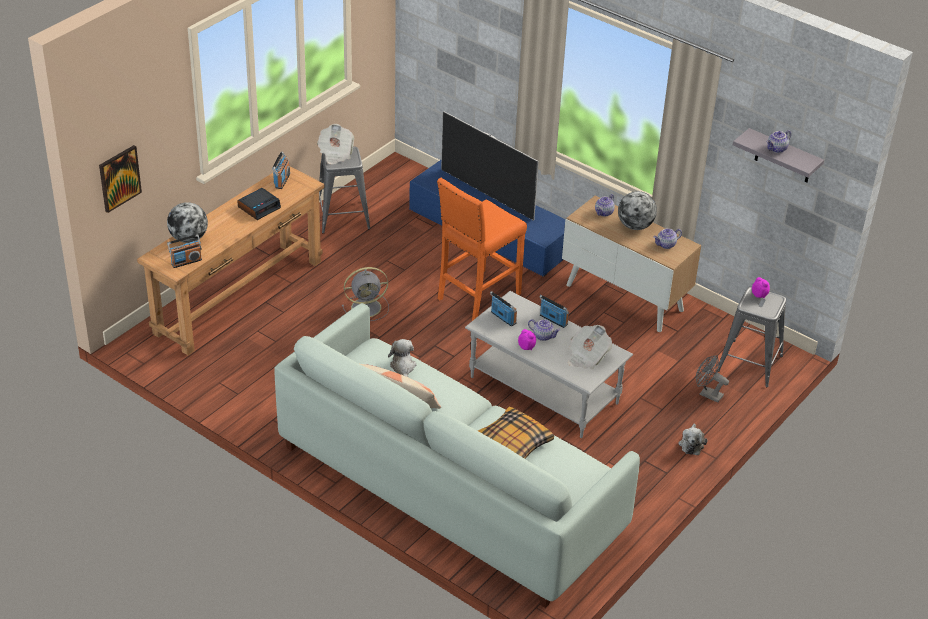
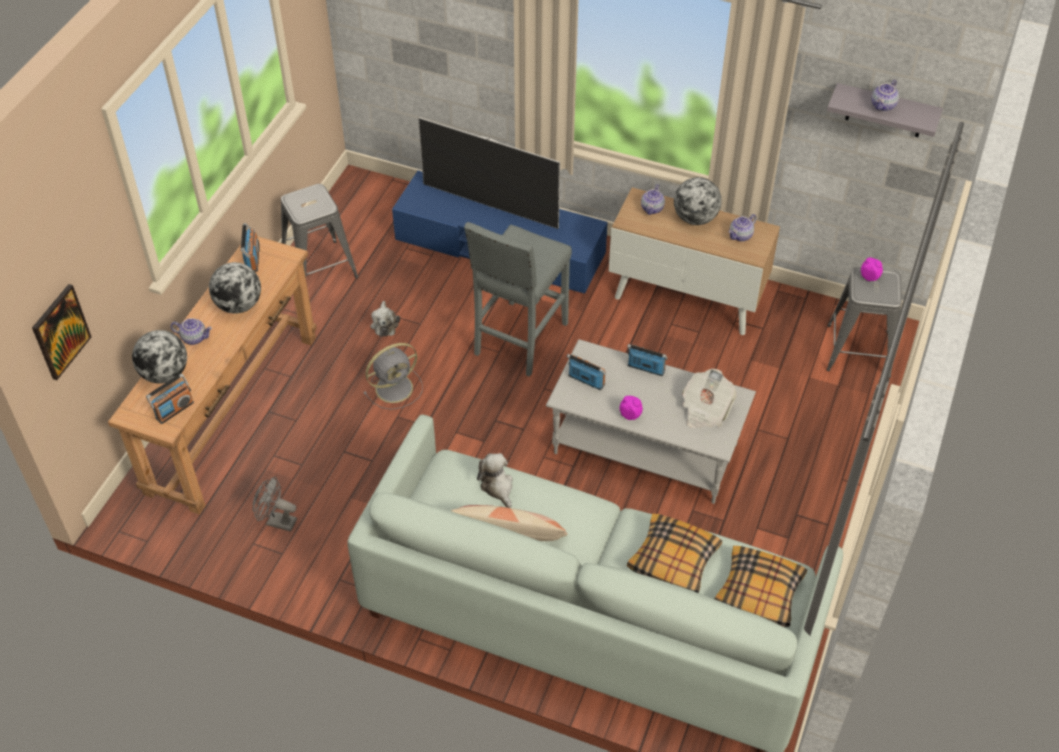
camera: 15 degrees left, 10 degrees up
(259, 207) = (239, 305): alarm clock -> globe
(335, 153) = (299, 199): newspaper -> none
(477, 297) = (519, 340): orange stool -> grey stool
(543, 336) = (644, 394): teapot -> teapot (194, 338)
(569, 477) = (758, 593): none -> pillow
(691, 444) = (839, 477): plush toy -> plush toy (384, 324)
(707, 394) = (829, 404): grey fan -> grey fan (277, 521)

